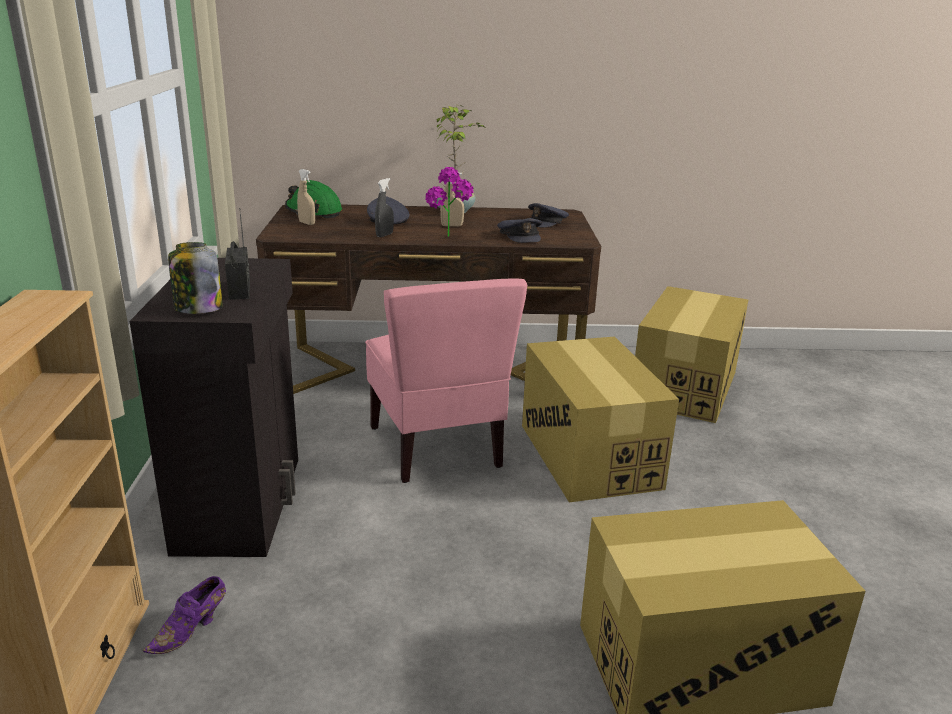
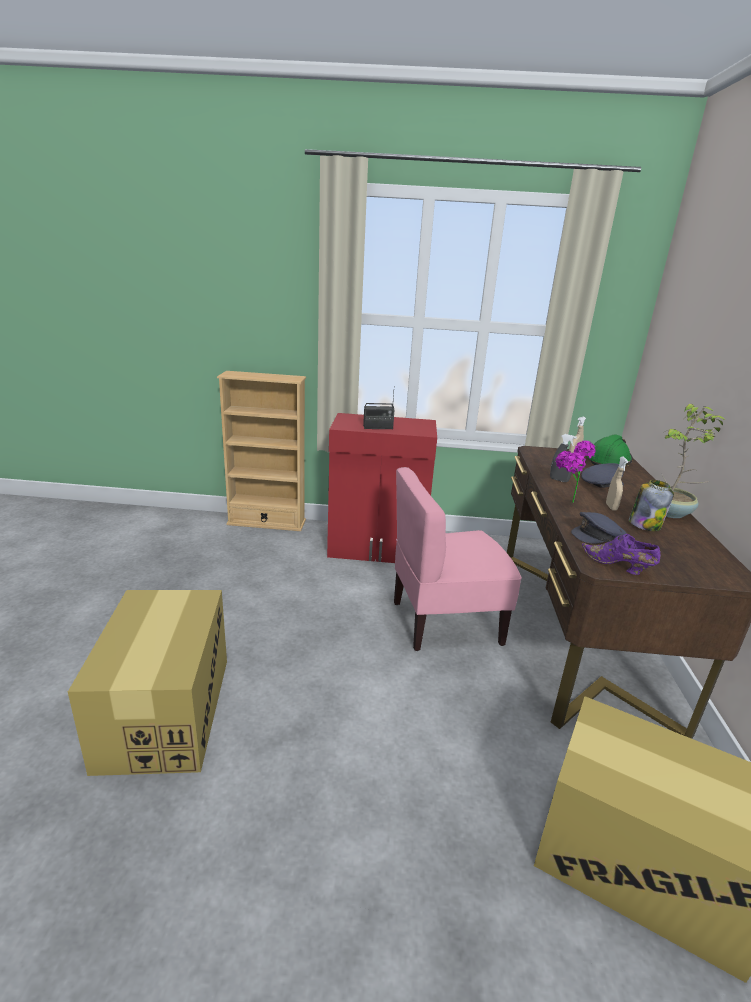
camera: 95 degrees right, 0 degrees up
(191, 630) = (279, 541): purple shoe -> purple shoe (618, 566)
(197, 308) = (350, 421): jar -> jar (644, 525)
(242, 502) = (377, 549): black cabinet -> red cabinet
(547, 222) = (674, 558): grey cap -> none
(588, 455) = (438, 711): cardboard box -> none

